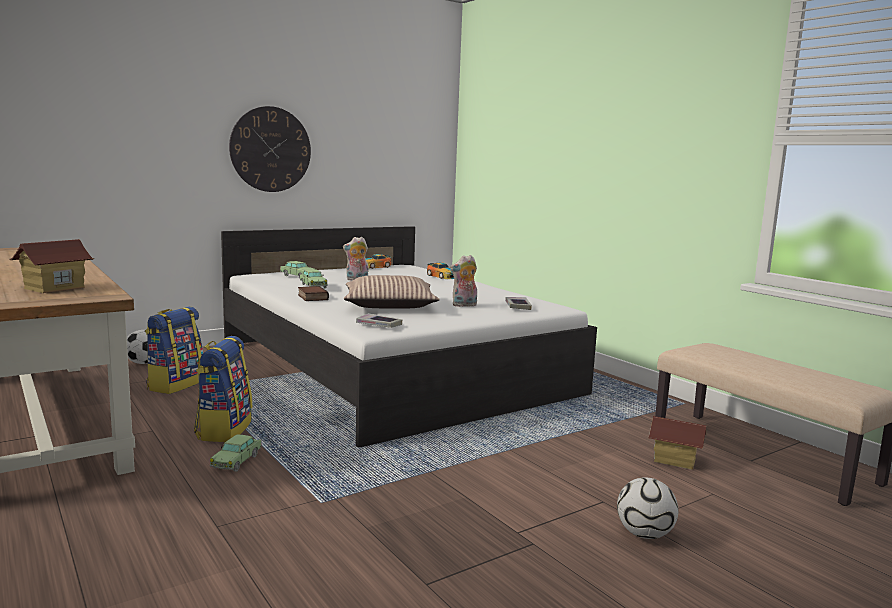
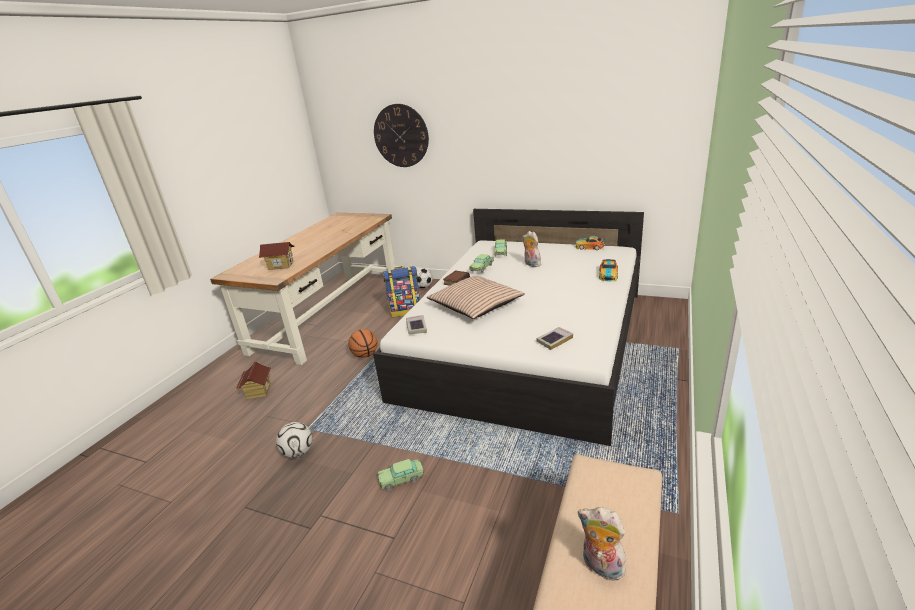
camera: 60 degrees right, 15 degrees up
(224, 430) = (365, 355): backpack -> basketball
(236, 461) = (333, 380): toy car -> toy car (401, 479)
(270, 149) = (509, 147): wall clock -> wall clock (401, 136)
(464, 305) = (521, 323): plush toy -> plush toy (601, 567)
(644, 534) = (356, 580): football -> football (298, 453)
(674, 460) = (513, 553): toy house -> toy house (258, 391)

